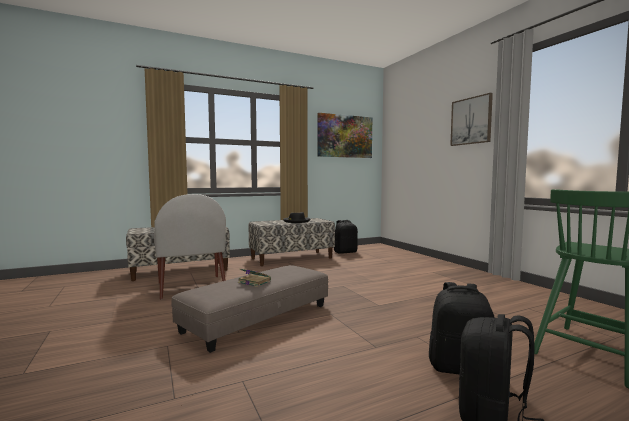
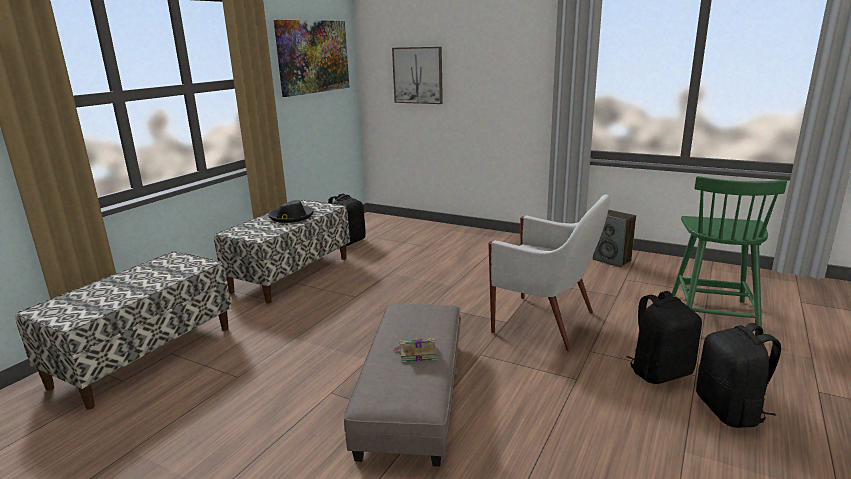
camera: 35 degrees left, 15 degrees up
(191, 287) = (230, 381): white armchair -> white armchair (545, 323)
(471, 121) = (515, 48): picture -> picture (418, 75)
(535, 295) = (612, 260): none -> speaker

